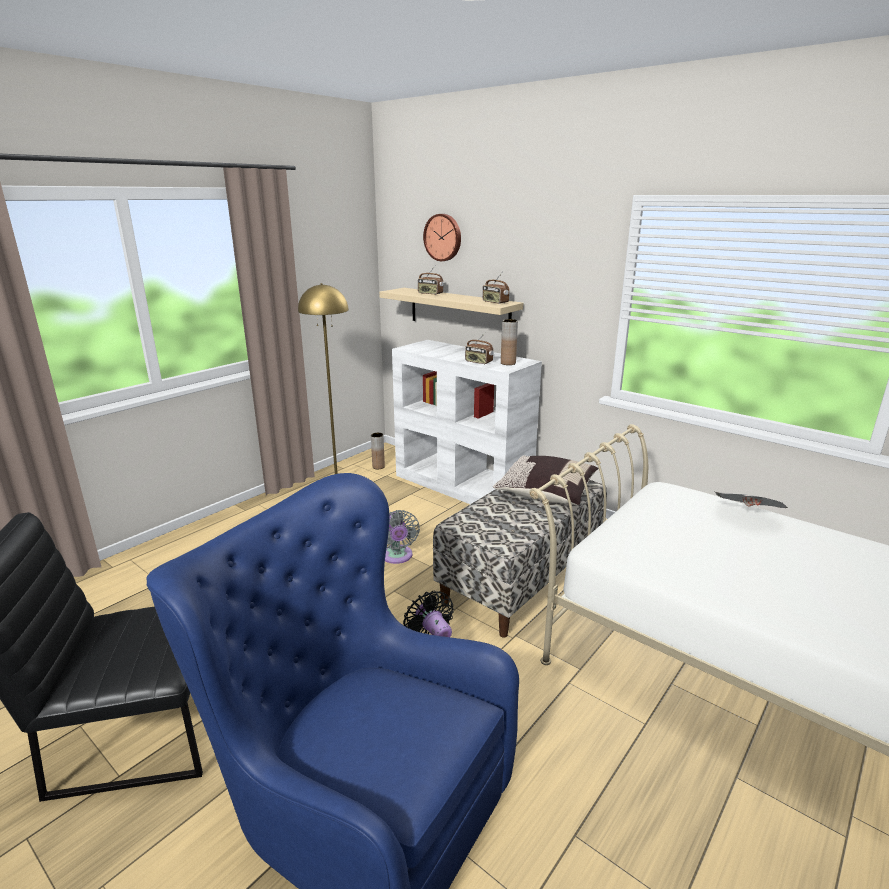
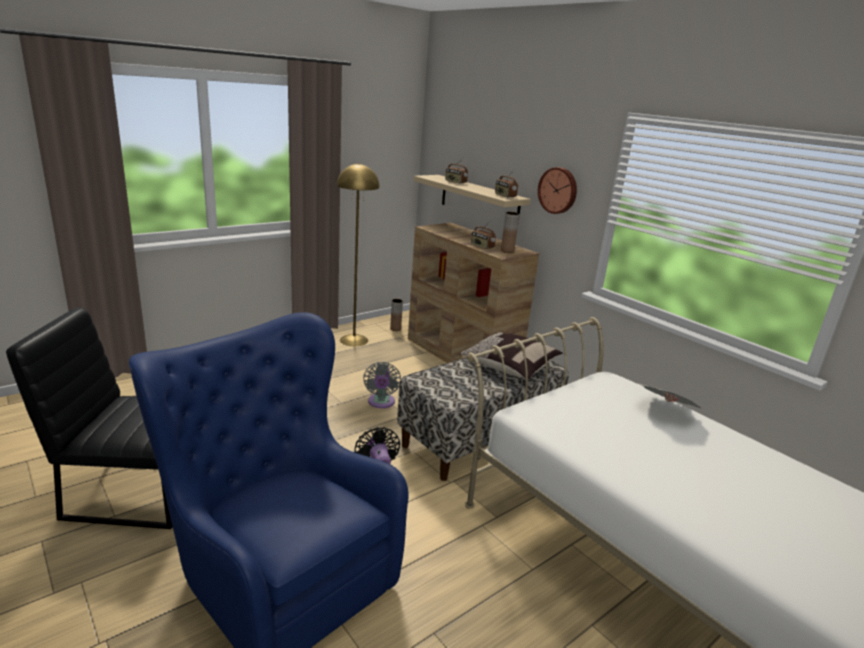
camera: 10 degrees right, 0 degrees up
(443, 237) = (473, 134): wall clock -> wall clock (558, 190)
(462, 485) = (462, 355): white bookcase -> brown bookcase

